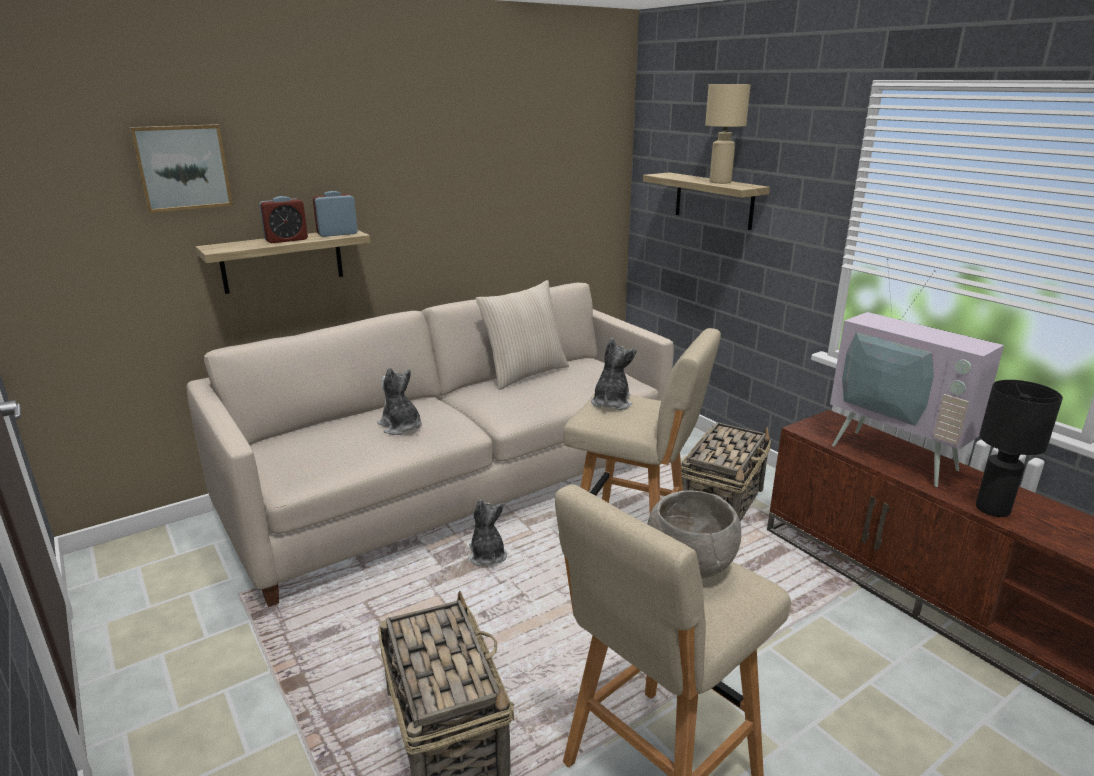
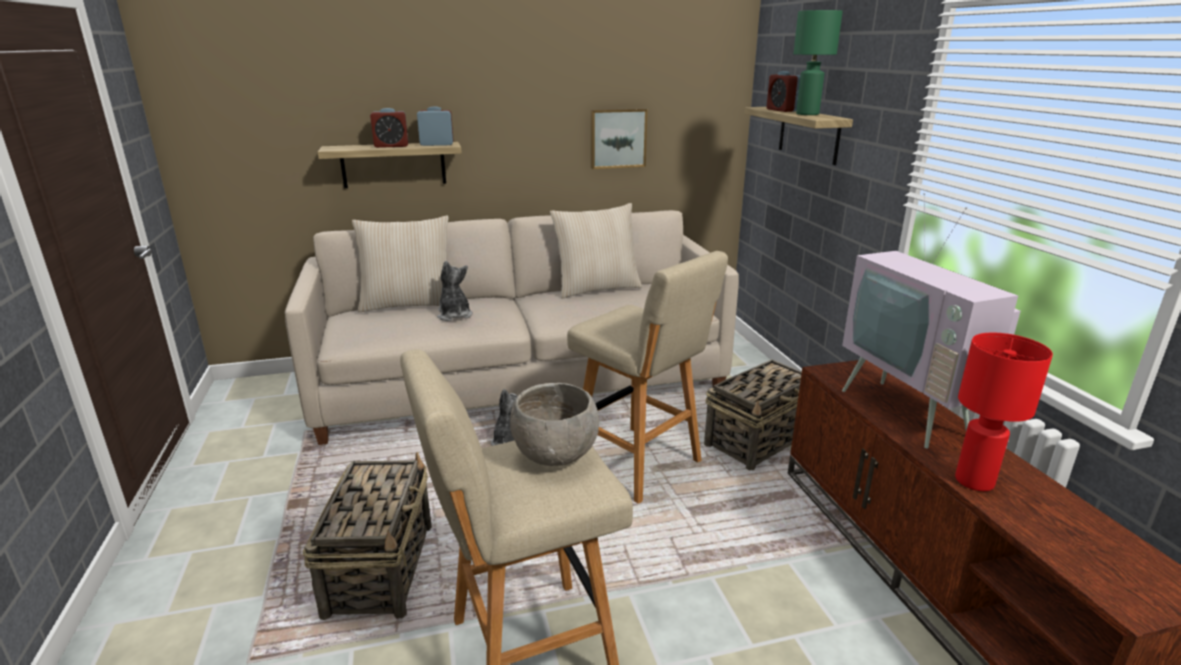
camera: 20 degrees right, 0 degrees up
(182, 167) = (313, 80): picture -> picture (617, 138)
(332, 421) = (408, 304): none -> beige pillow
(611, 402) = (625, 315): plush toy -> none
(686, 178) = (781, 110): none -> alarm clock
(720, 182) = (808, 114): beige table lamp -> green table lamp
(993, 509) = (975, 481): black table lamp -> red table lamp

